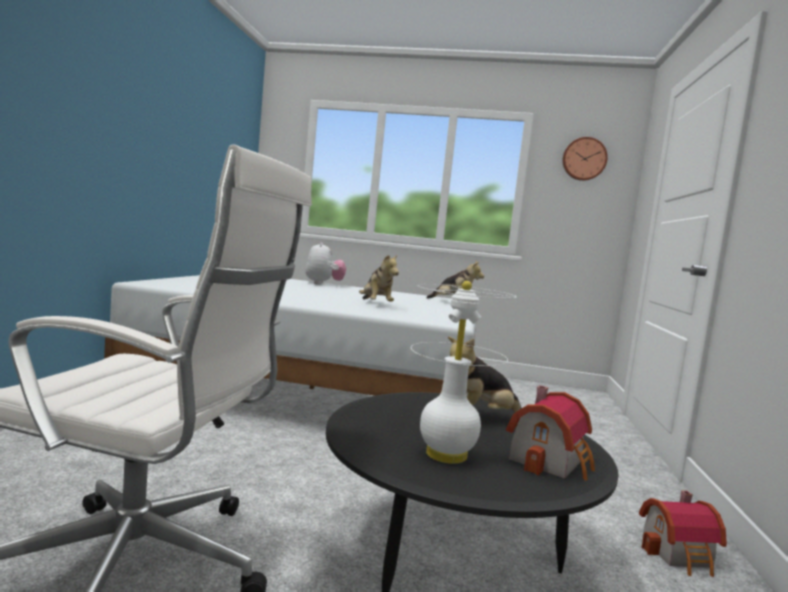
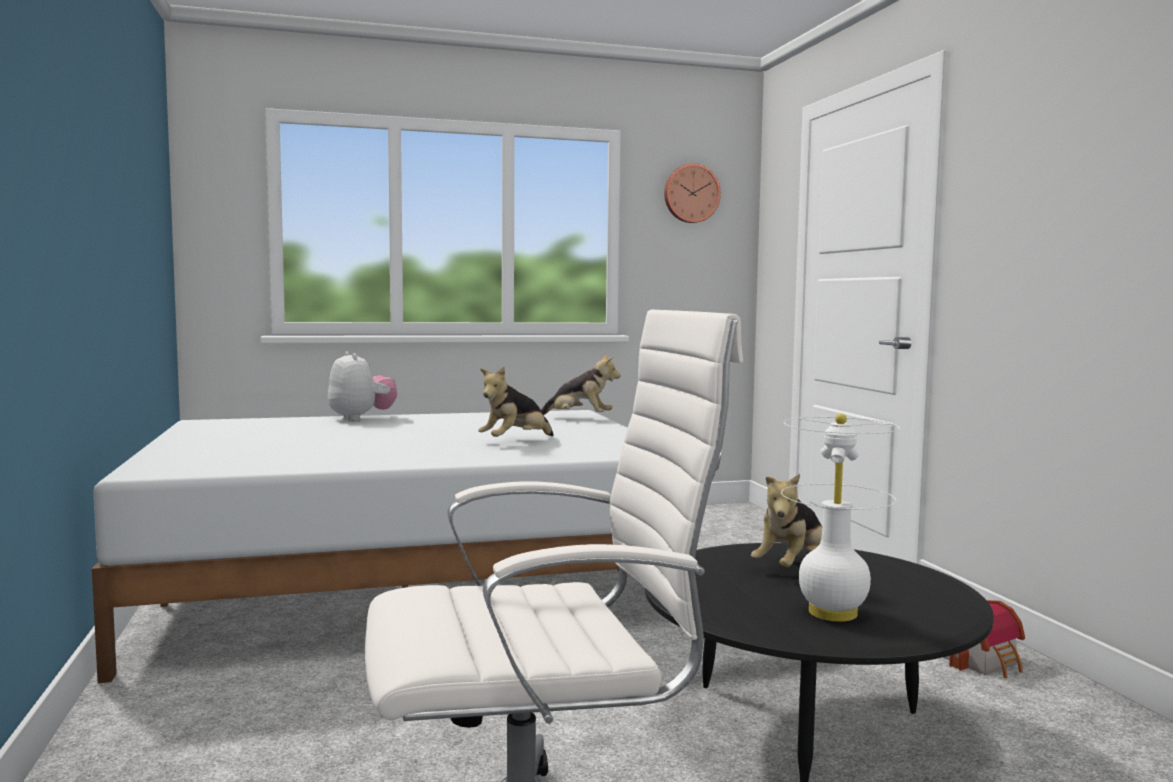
camera: 25 degrees left, 0 degrees up
(376, 304) = (515, 442): plush toy -> plush toy turned 90 degrees clockwise
(551, 461) = (916, 592): toy house -> none

